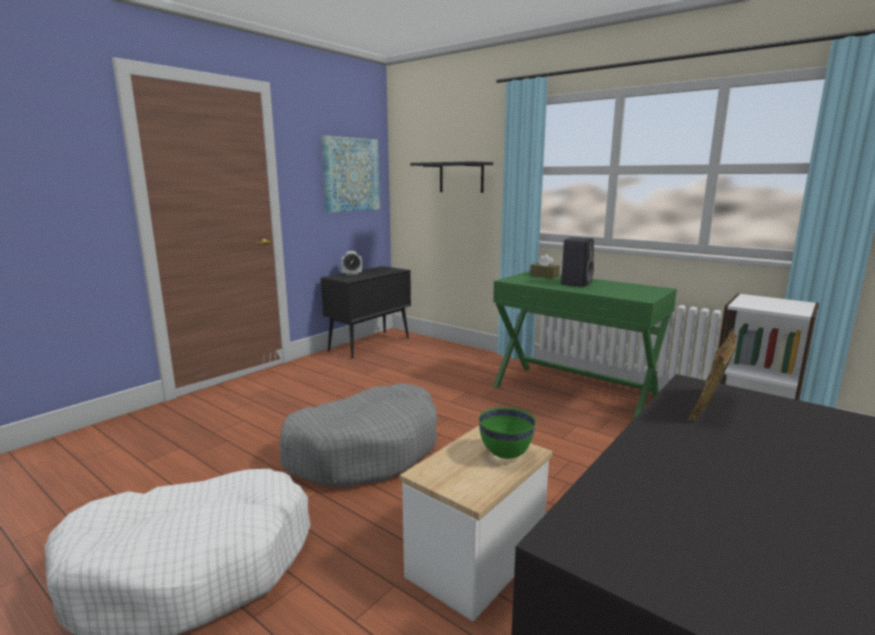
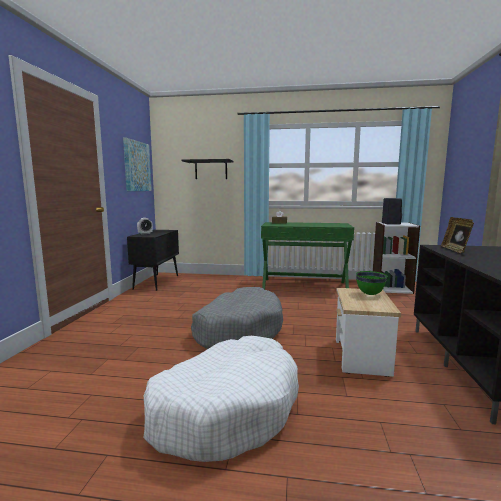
camera: 30 degrees left, 5 degrees down
(576, 283) = (302, 224): black speaker -> black speaker (390, 223)

